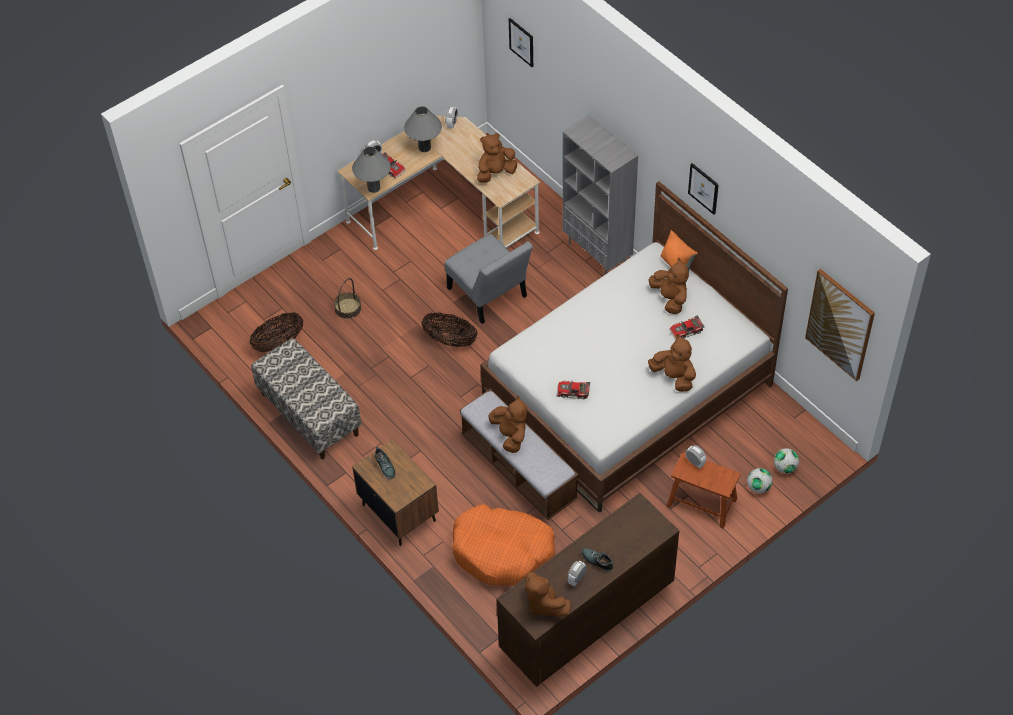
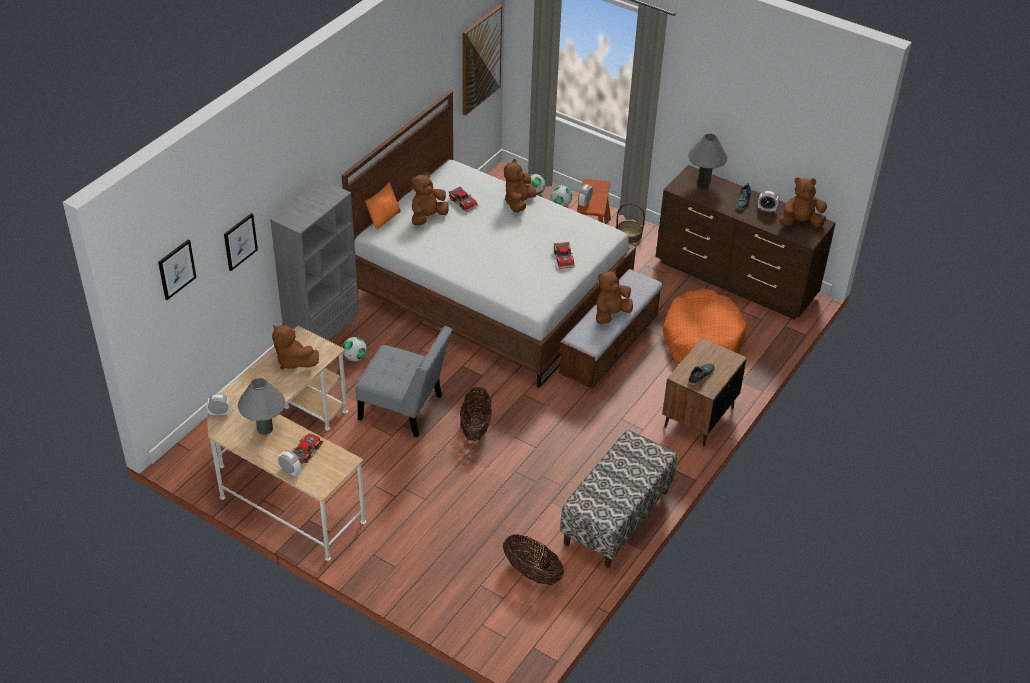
camera: 110 degrees left, 10 degrees down
(348, 308) = (461, 523): basket -> basket (628, 235)
(374, 187) = (342, 459): grey table lamp -> grey table lamp (704, 181)
(489, 295) = (405, 409): grey chair -> grey chair turned 75 degrees clockwise
(544, 603) = (800, 223): brown plush toy -> brown plush toy turned 135 degrees counterclockwise
(566, 272) = (355, 358): none -> football
(703, 188) = (372, 117): picture -> picture (240, 241)

